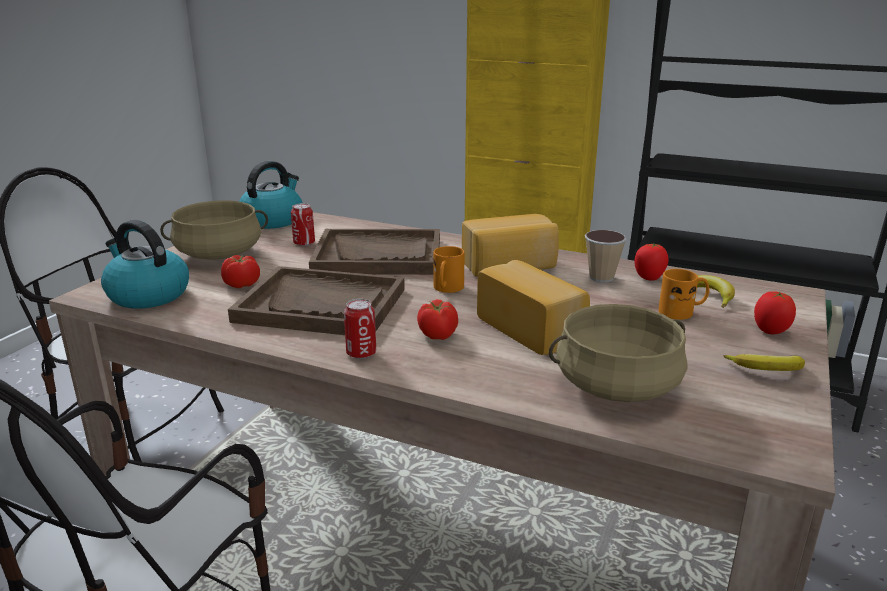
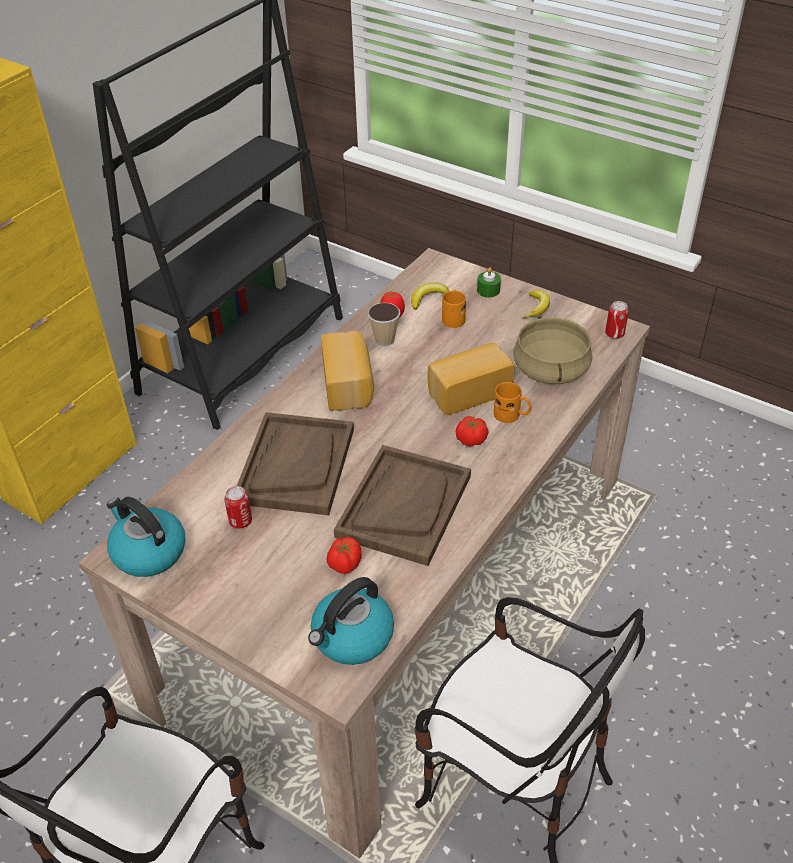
camera: 80 degrees left, 20 degrees up
(219, 254) = (252, 591): beige cooking pot -> none
(361, 353) = (494, 483): can -> can (614, 334)
(447, 289) = (387, 427): orange mug -> orange mug (512, 415)
(770, 331) = (488, 290): tomato -> green candle

